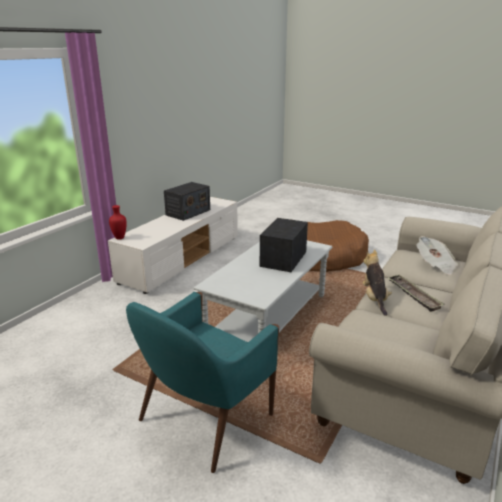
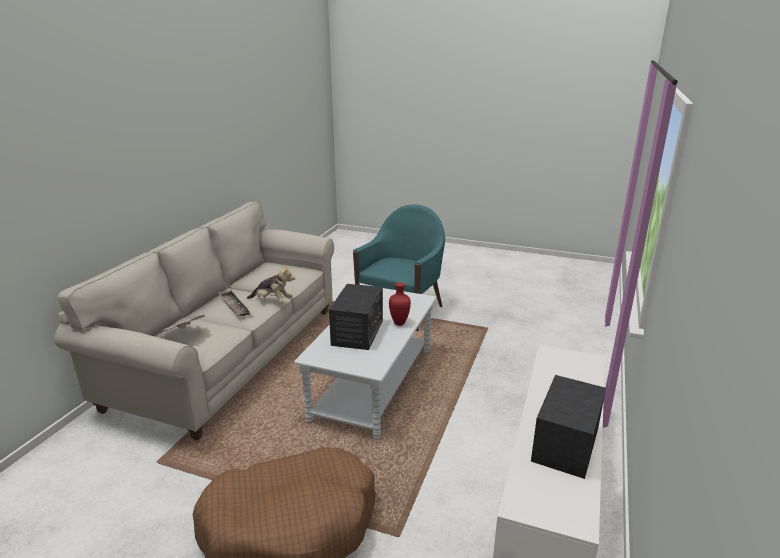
camera: 170 degrees right, 0 degrees up
(119, 238) = (595, 361): red vase -> red vase (400, 323)
(374, 299) = (272, 301): plush toy -> plush toy turned 60 degrees counterclockwise

